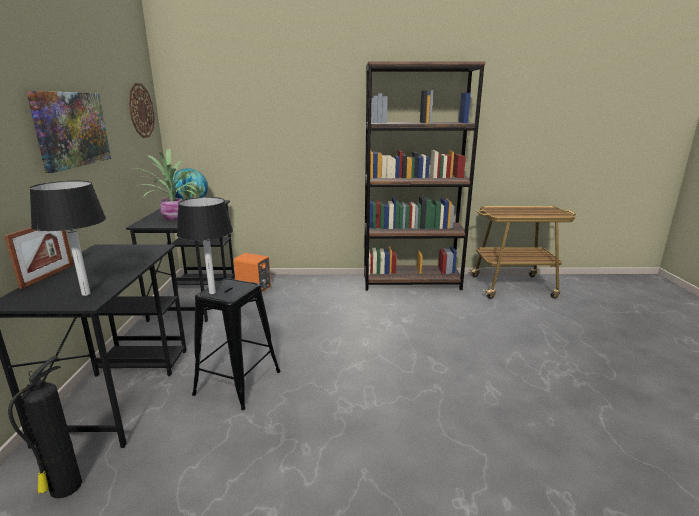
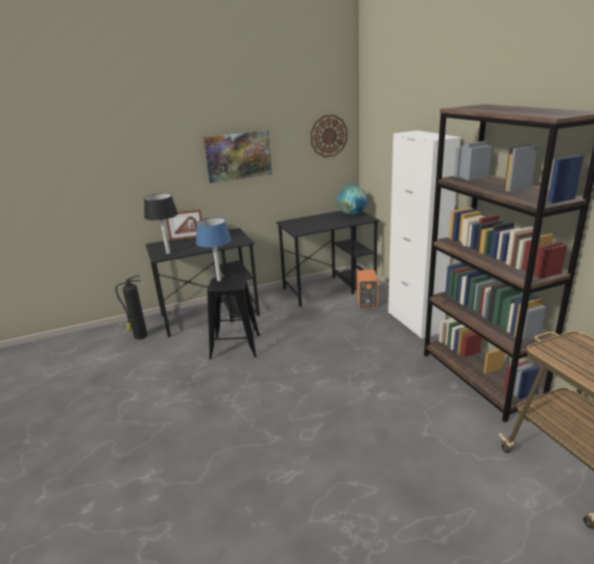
camera: 70 degrees right, 5 degrees up
(176, 218) = (308, 224): potted plant -> none
(212, 292) = (219, 280): black table lamp -> blue table lamp
(314, 280) = (414, 322): none -> white cabinet

